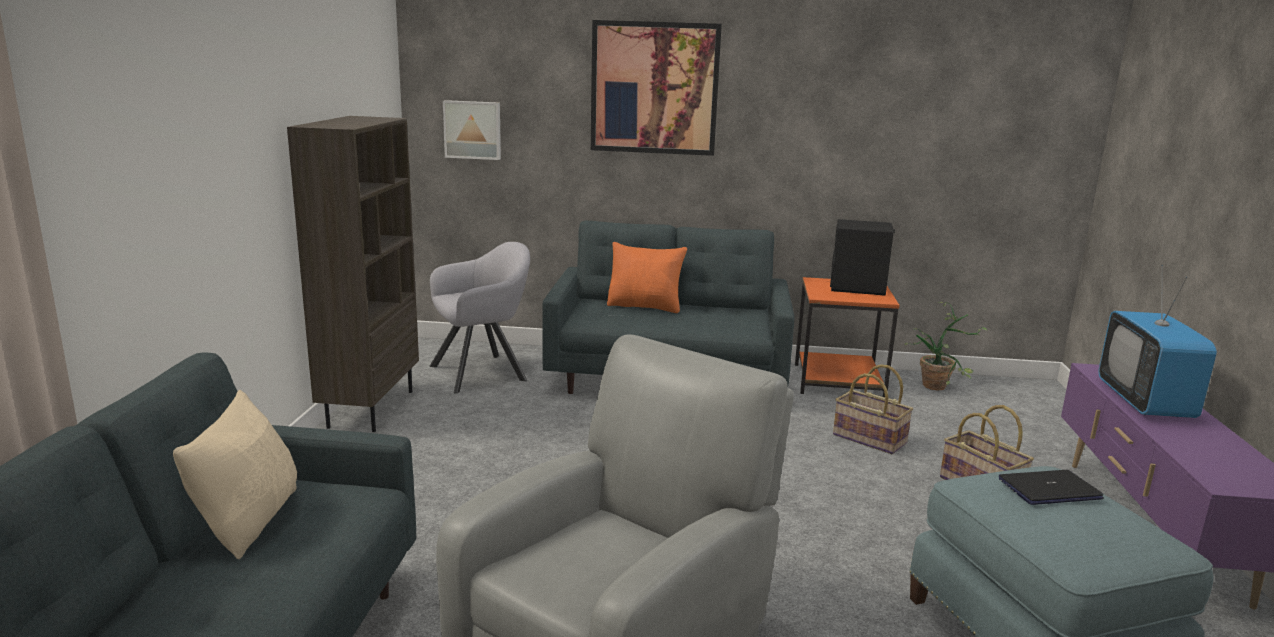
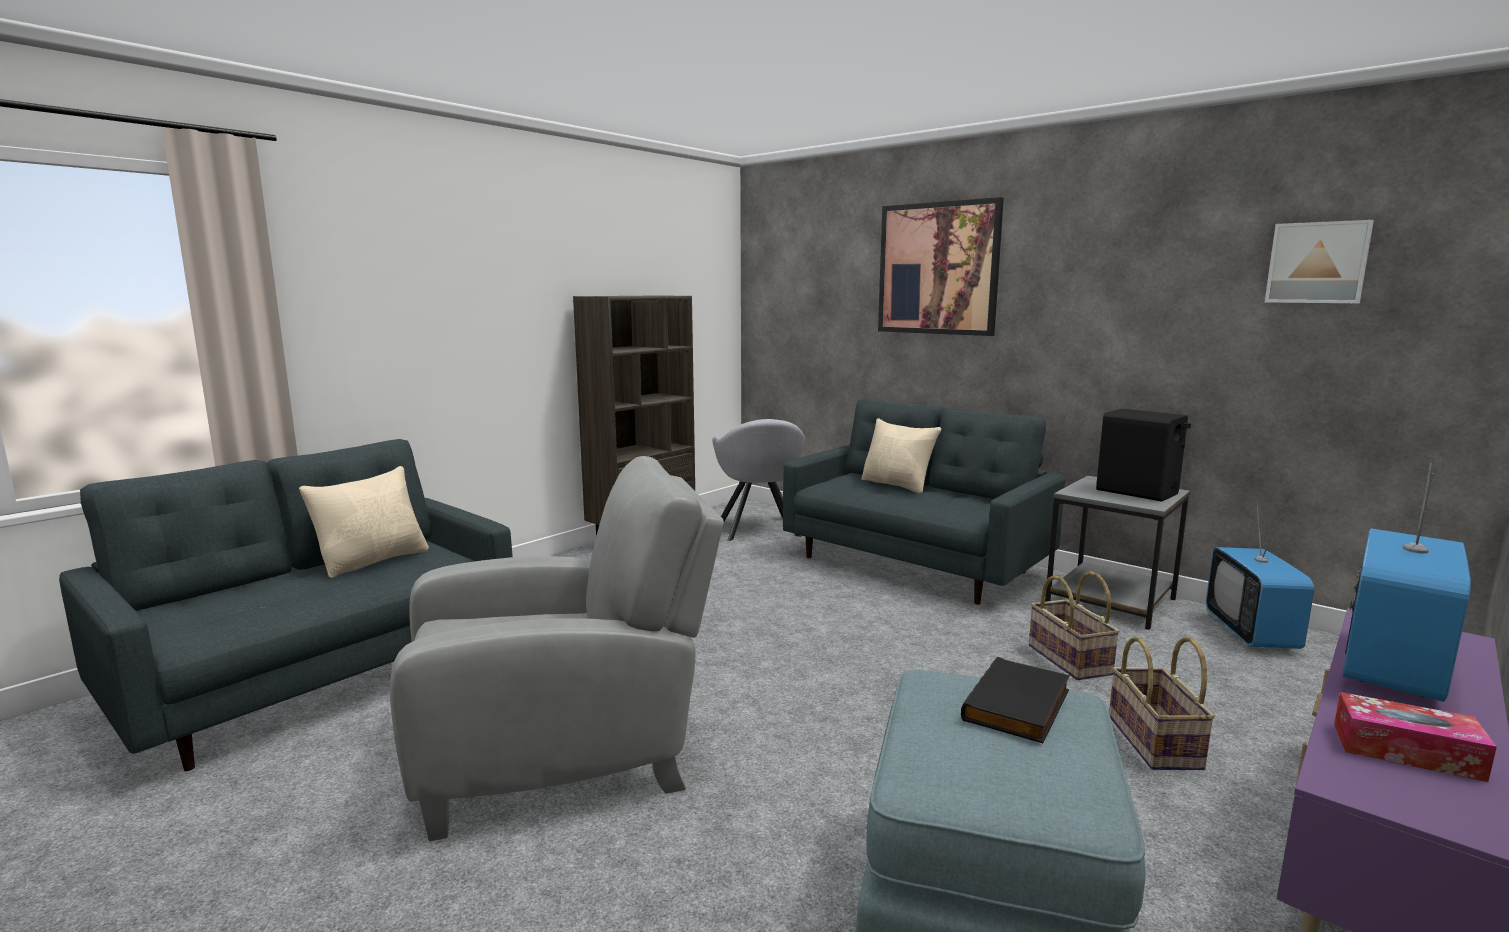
camera: 35 degrees right, 5 degrees down
(473, 130) = (788, 314): picture -> picture (1317, 263)
(484, 372) = (759, 530): grey armchair -> grey armchair turned 75 degrees clockwise
(645, 307) = (897, 485): orange pillow -> beige pillow
(839, 380) = (1112, 601): orange side table -> grey side table
(940, 386) = (1251, 633): potted plant -> television
(1049, 489) = (1019, 706): laptop -> black book
(1215, 454) = (1406, 751): none -> tissue box

